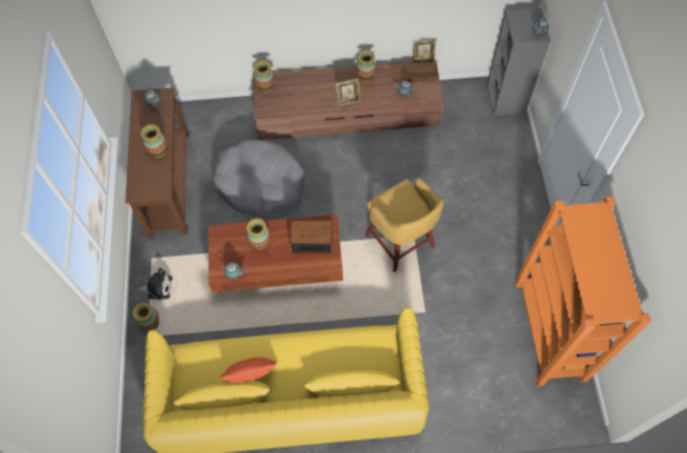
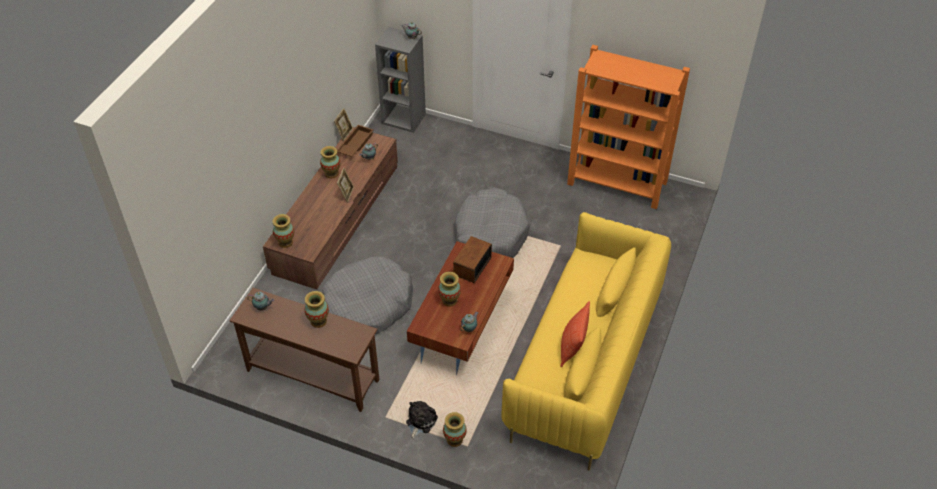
camera: 65 degrees left, 15 degrees down
(401, 242) = (490, 235): yellow stool -> grey dog bed

